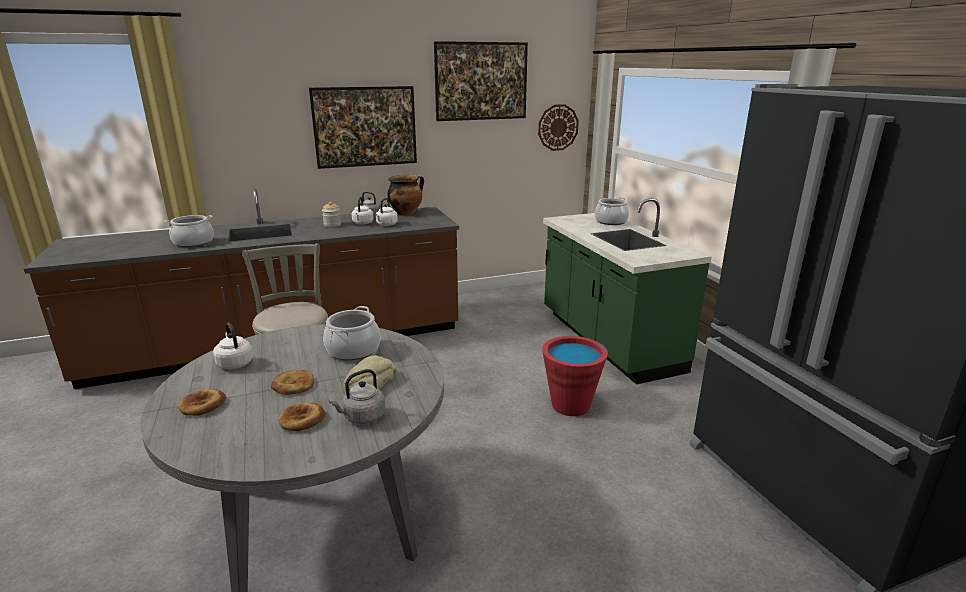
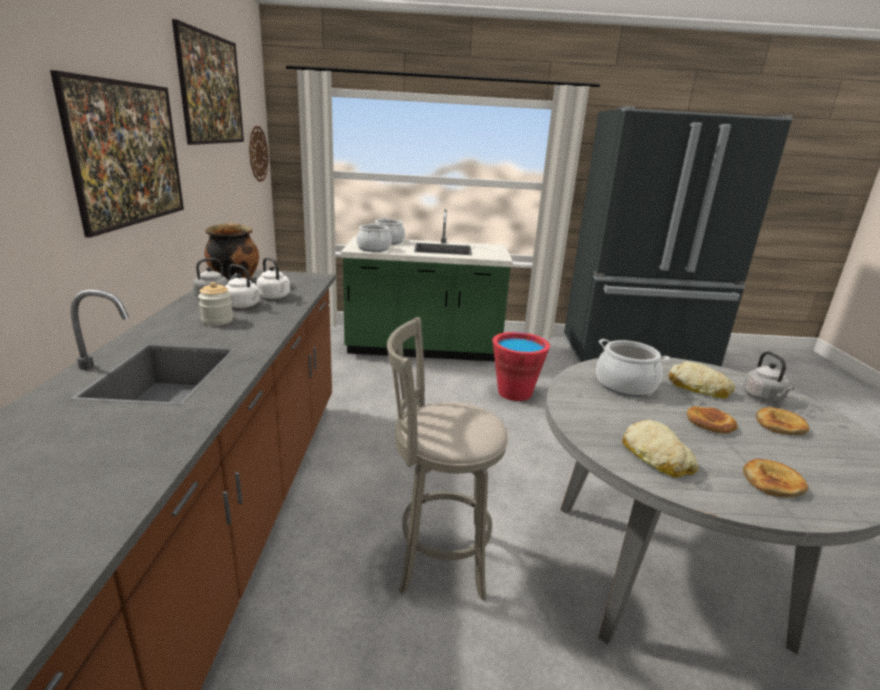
camera: 70 degrees left, 0 degrees up
(193, 243) = (125, 440): cooking pot -> cooking pot (373, 249)
(234, 363) = (656, 456): white kettle -> bread

